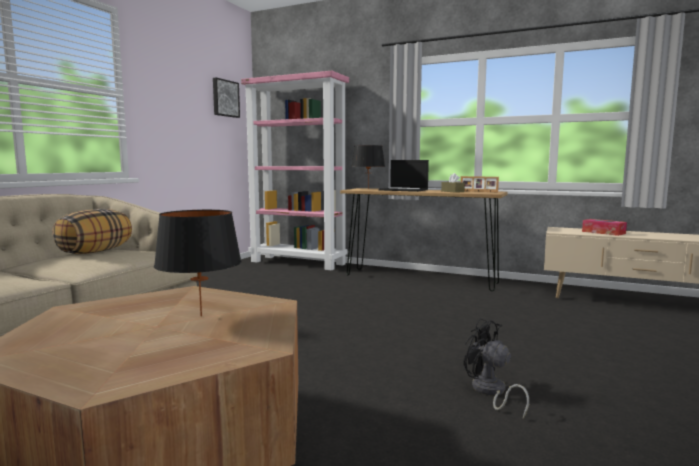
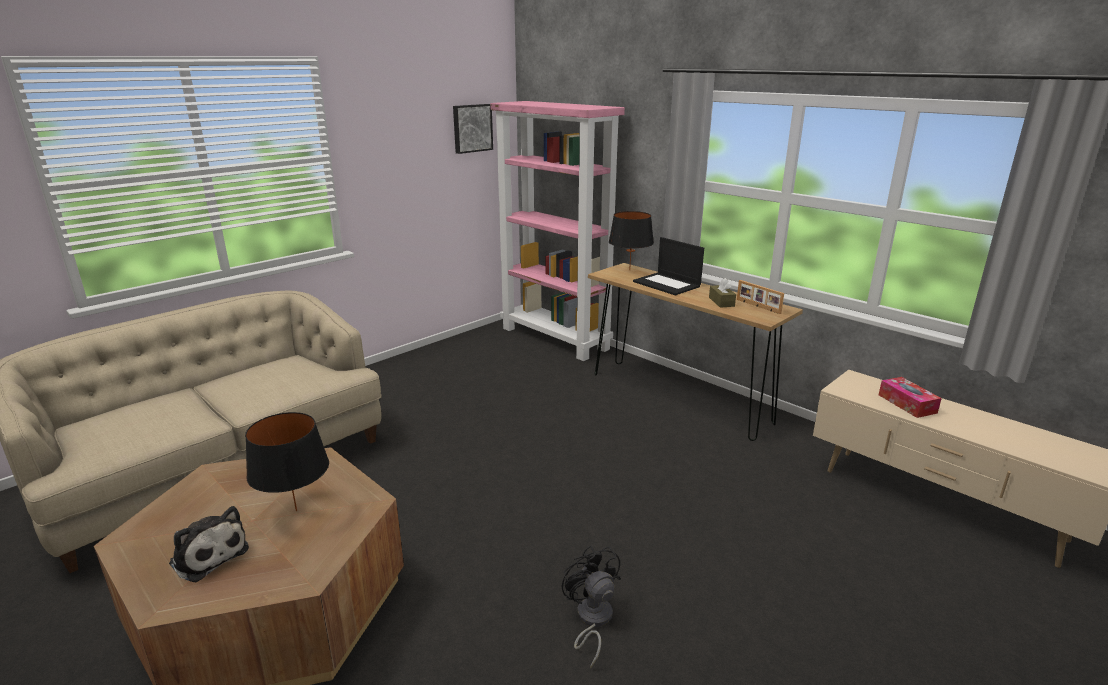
camera: 20 degrees right, 15 degrees up
(95, 252) = (279, 368): pillow -> none
(125, 350) = (208, 555): none -> plush toy

